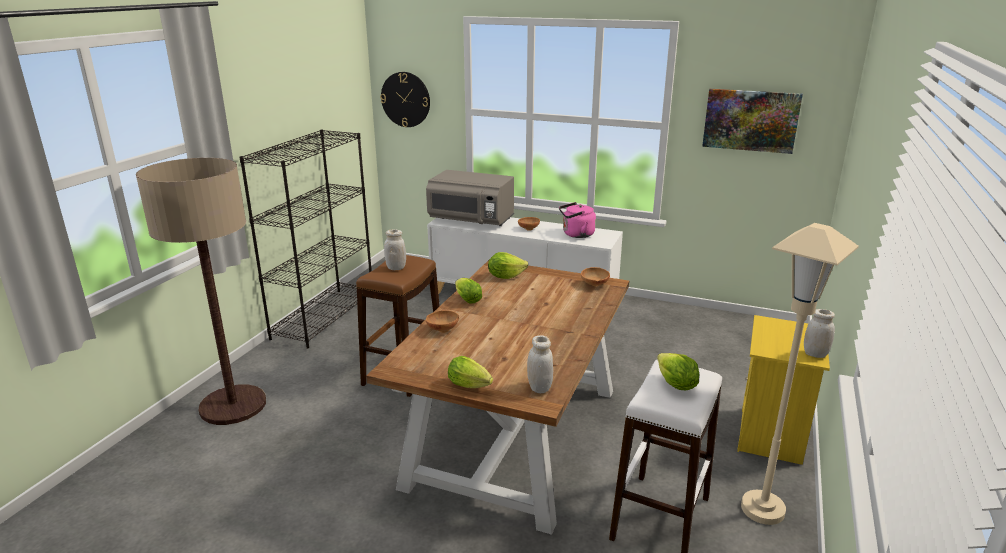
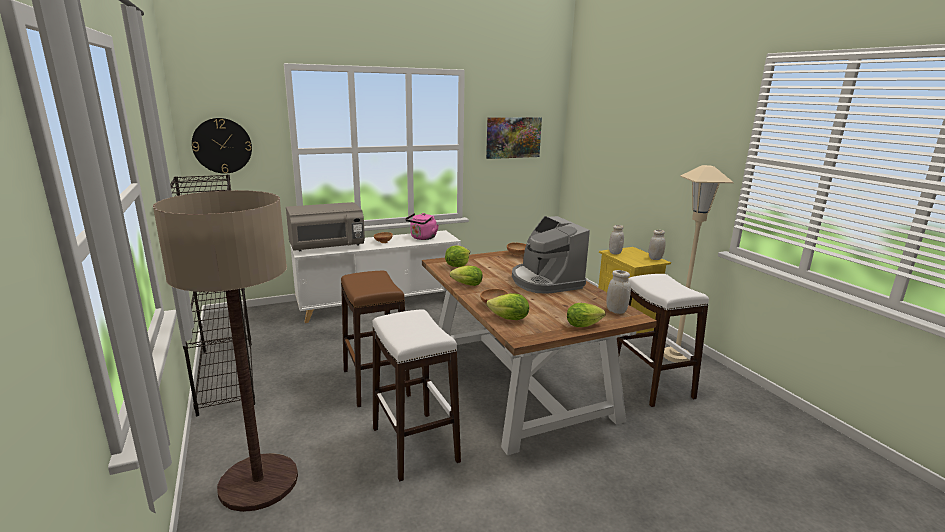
camera: 45 degrees left, 5 degrees down
(350, 437) = (414, 444): none -> white stool
(396, 268) = (370, 282): white jar -> white jar (615, 253)
(549, 325) = (545, 281): none -> coffee machine
(675, 385) = (664, 284): lettuce -> lettuce (509, 319)

